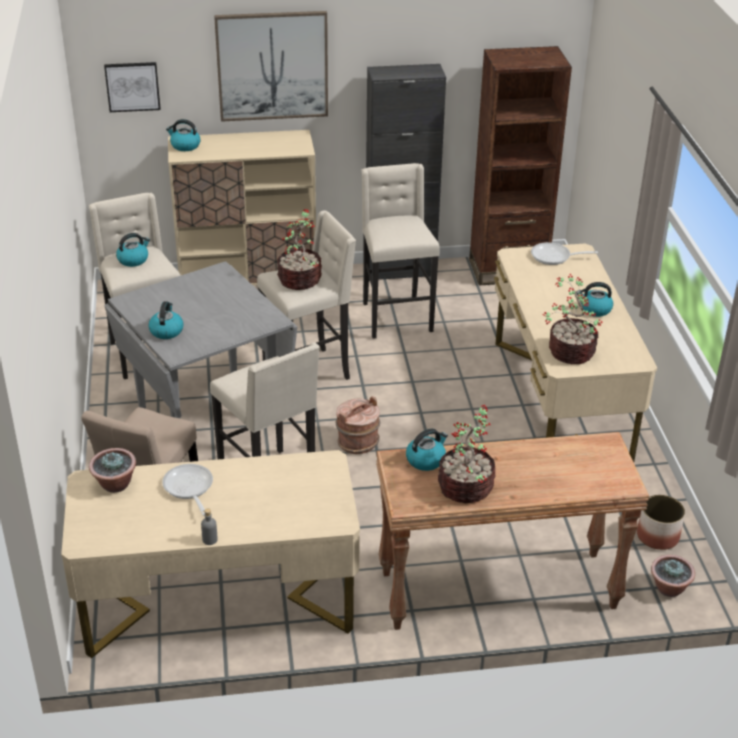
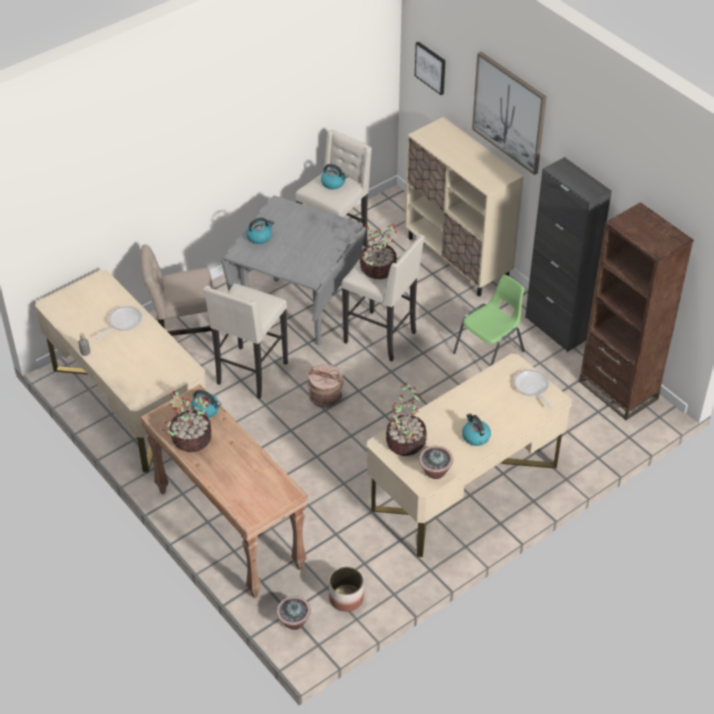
camera: 60 degrees right, 10 degrees up
(115, 485) = (105, 292): potted plant -> potted plant (435, 472)
(185, 146) = (437, 130): kettle -> none
(395, 317) = (490, 352): beige stool -> green chair

